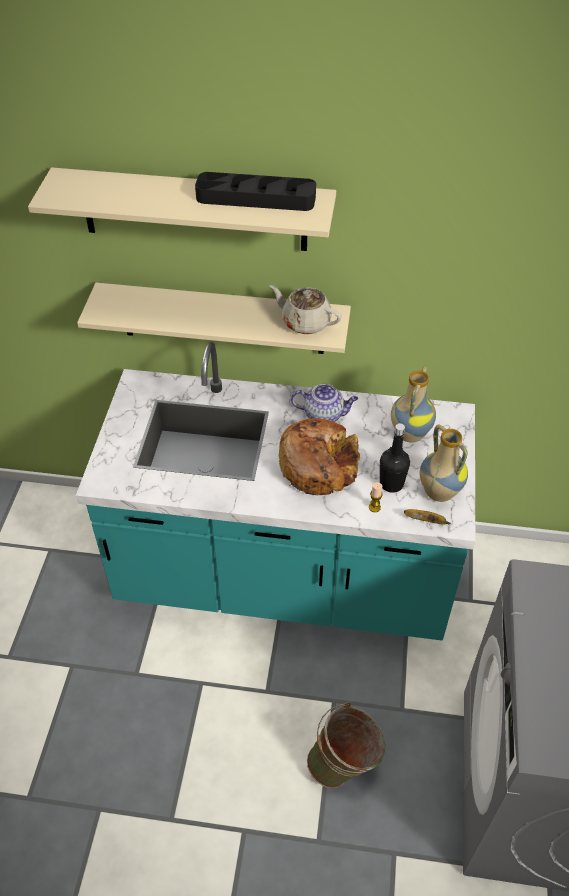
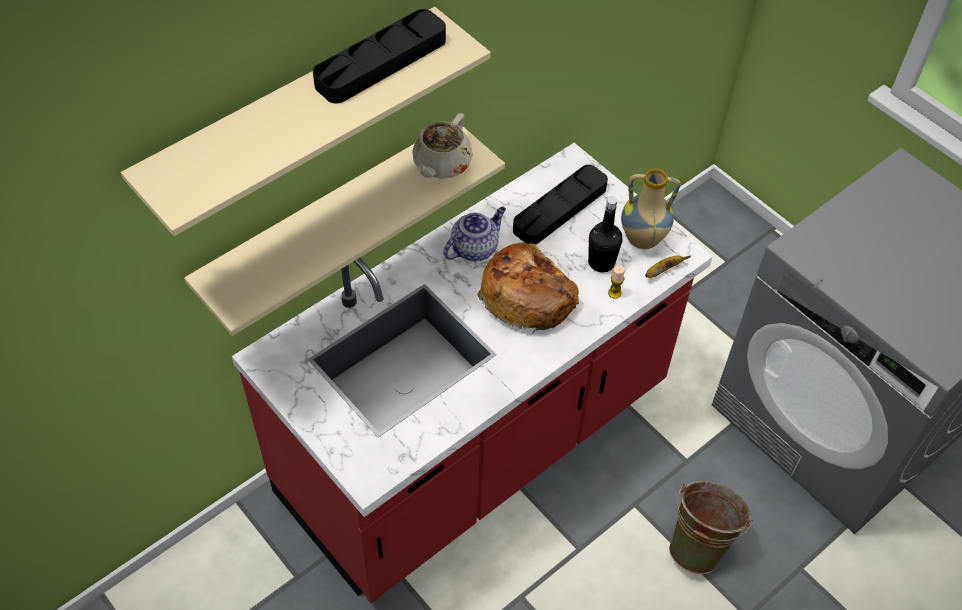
camera: 50 degrees left, 5 degrees up
(284, 576) = (476, 443): turquoise counter -> red counter
(305, 322) = (441, 164): beige teapot -> beige teapot turned 45 degrees counterclockwise
(408, 434) = (560, 209): vase -> black tray

